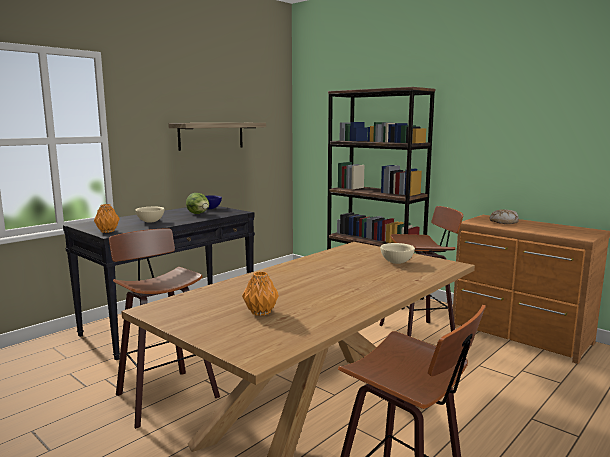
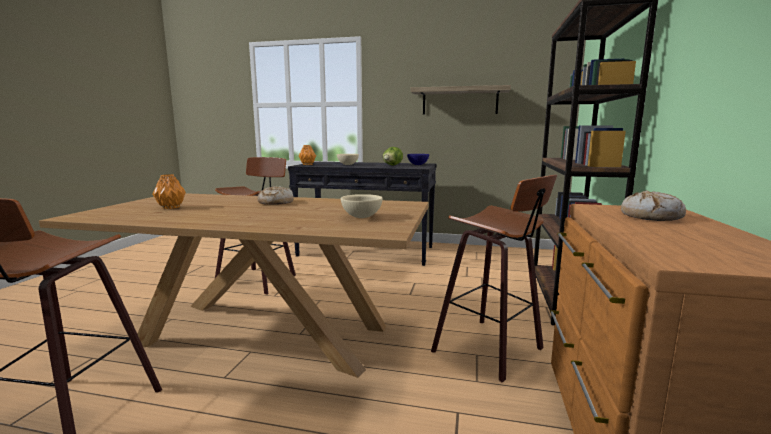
camera: 60 degrees right, 0 degrees up
(293, 275) = (275, 202): none -> bread

